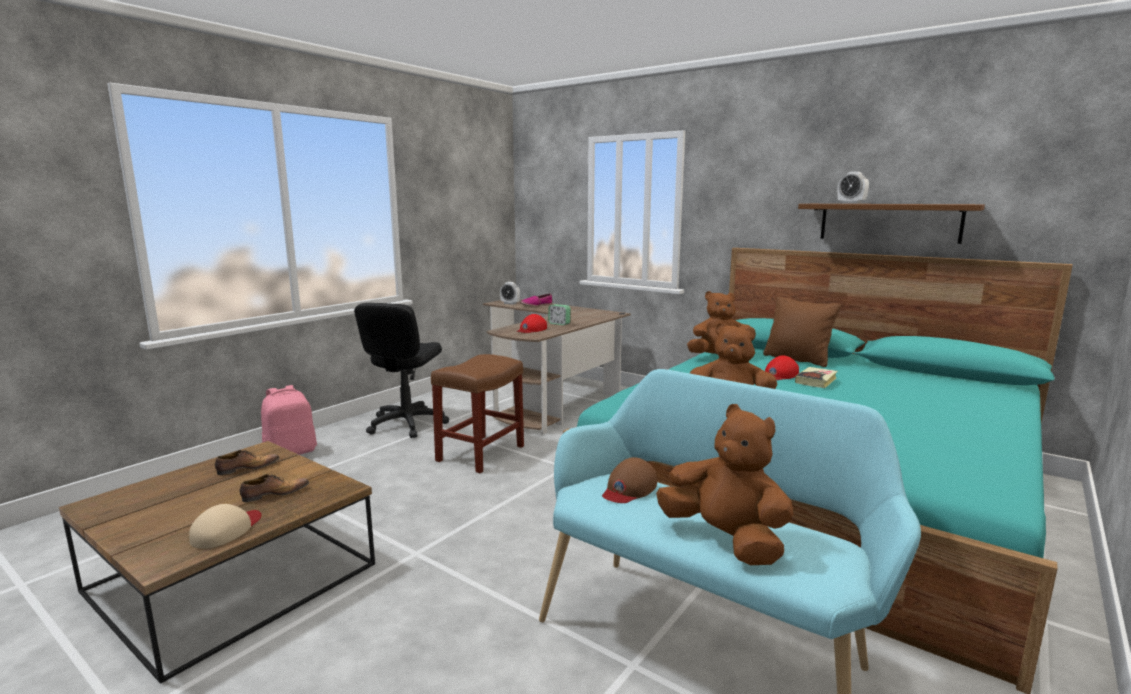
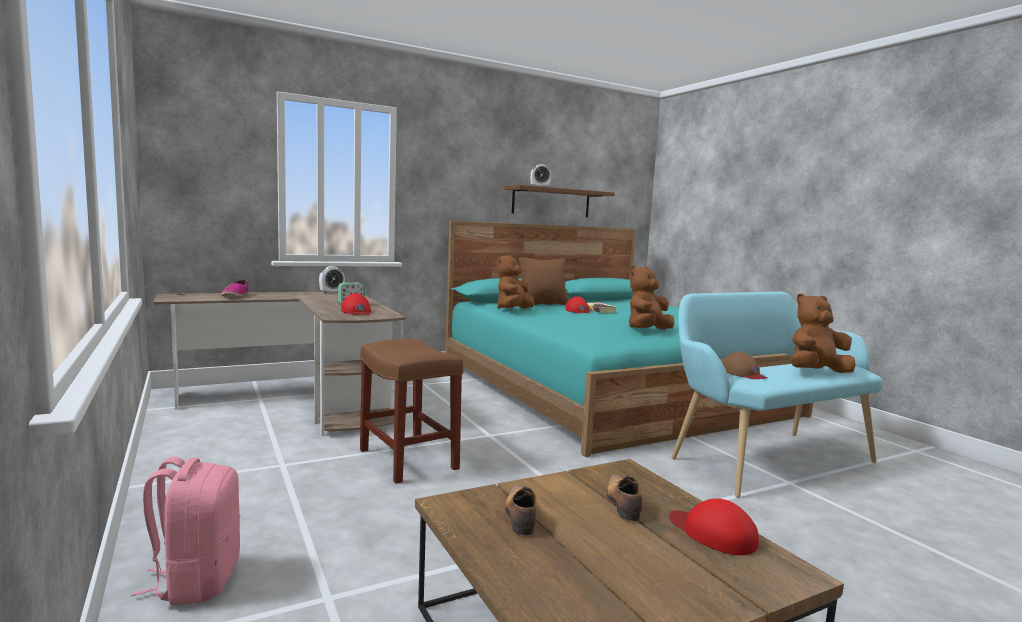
camera: 65 degrees left, 5 degrees down
(226, 530) = (713, 533): beige cap -> red cap
(406, 424) = (240, 480): black office chair -> none
(510, 303) = (193, 298): alarm clock -> alarm clock (332, 292)

